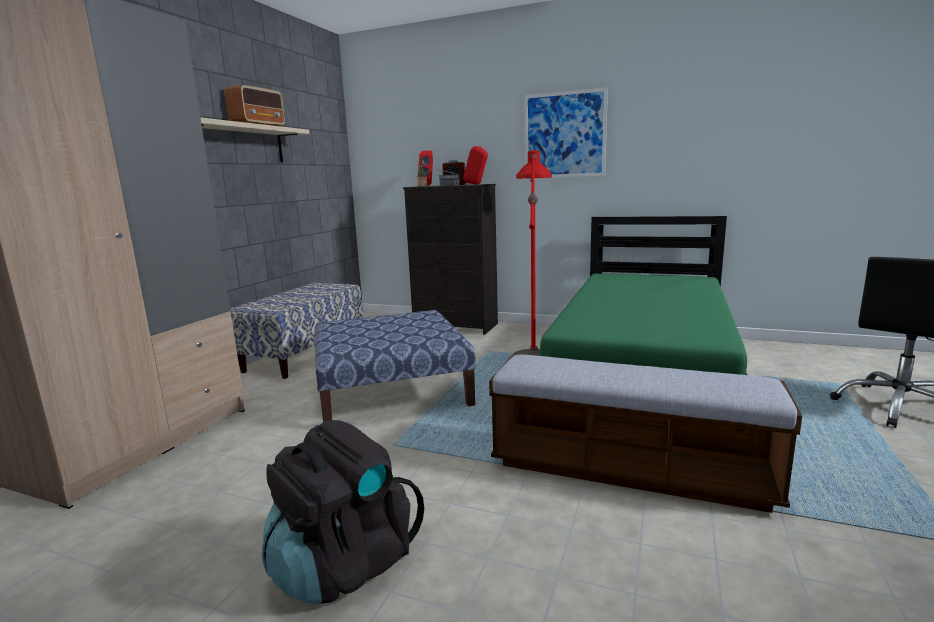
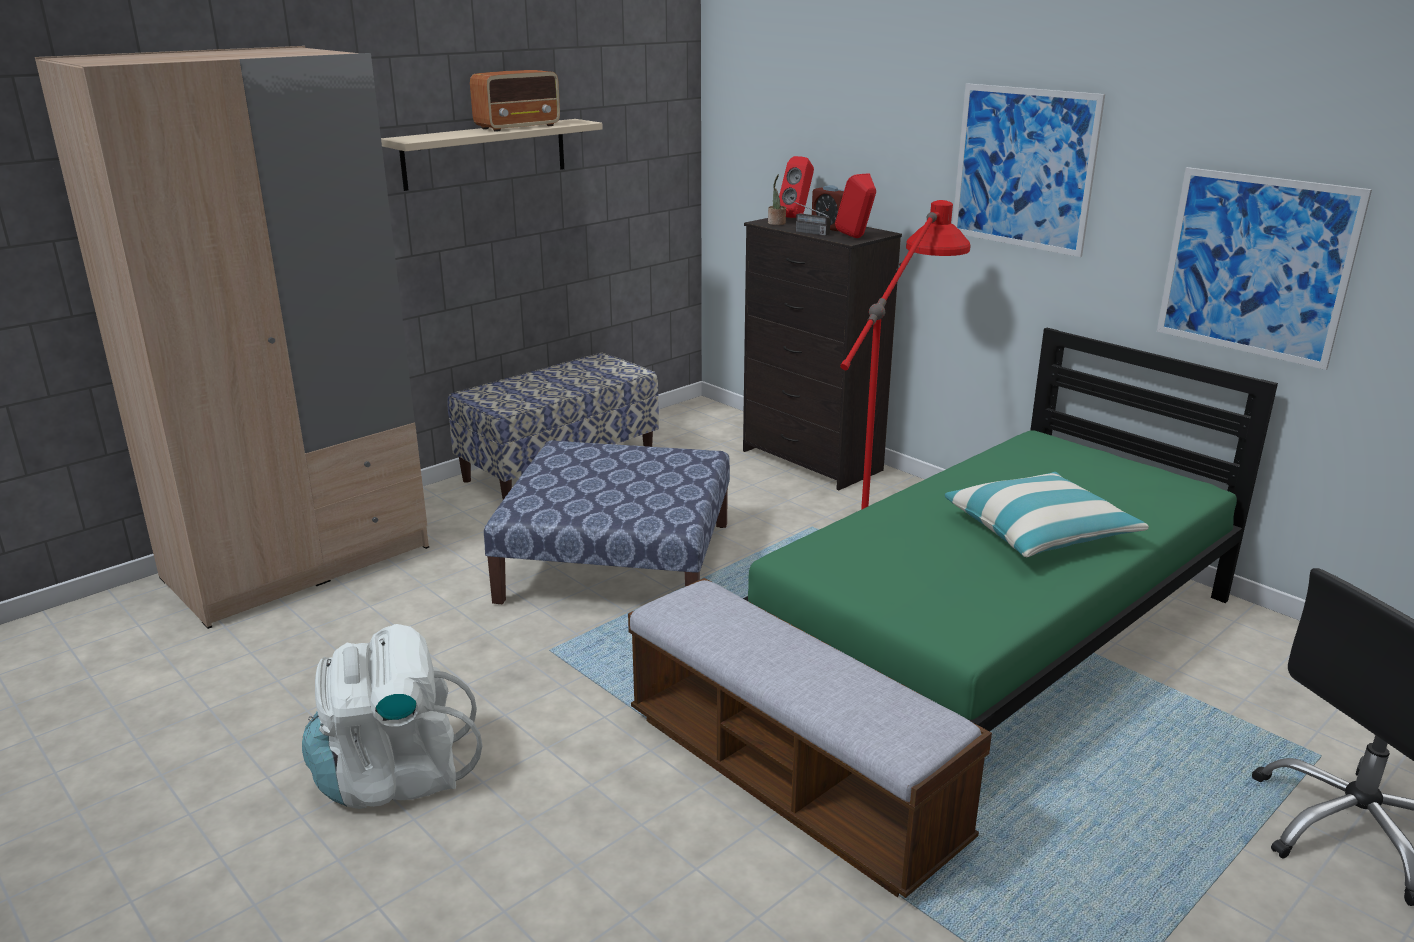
camera: 25 degrees right, 10 degrees up
(344, 564) = (395, 776): black backpack -> white backpack
(667, 299) = (1039, 532): none -> pillow
(702, 160) = (1256, 266): none -> picture

